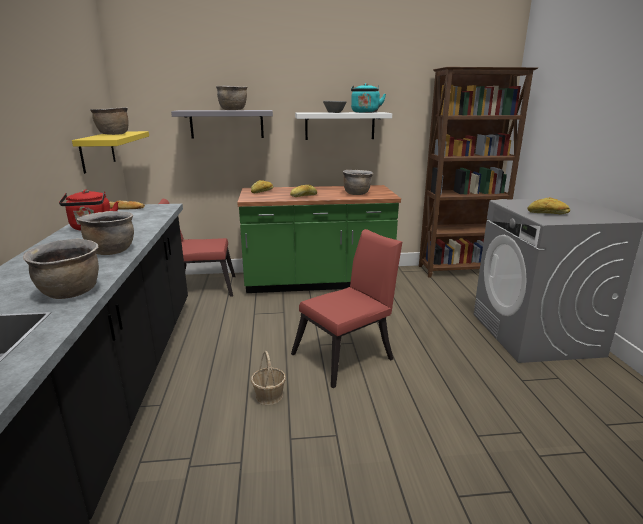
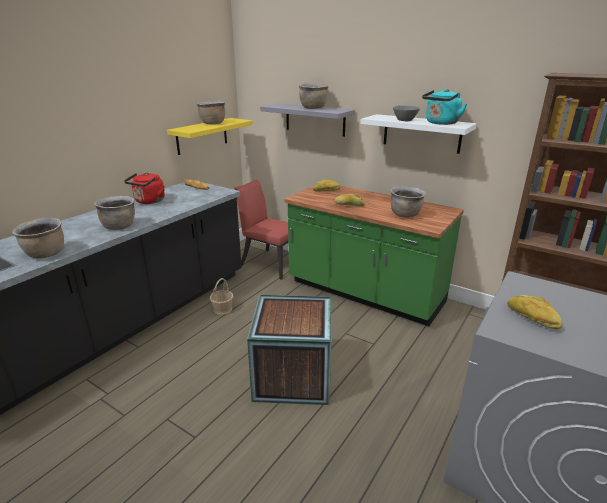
camera: 40 degrees right, 5 degrees up
(269, 396) = (197, 378): basket -> basket (223, 309)
(348, 355) = (293, 376): red chair -> crate

